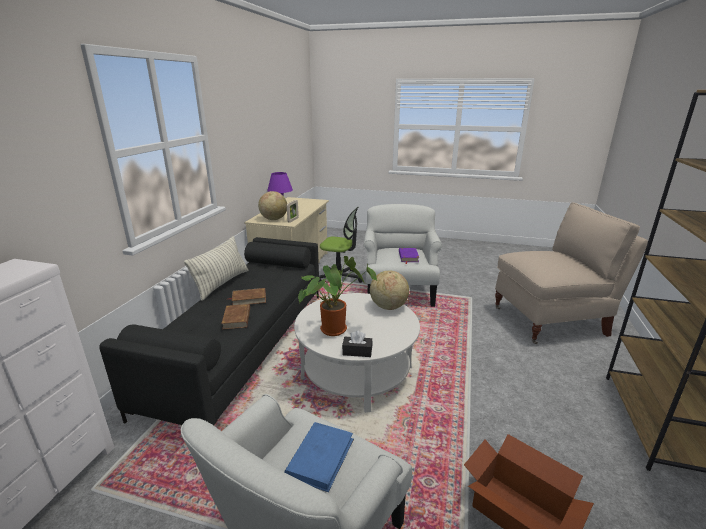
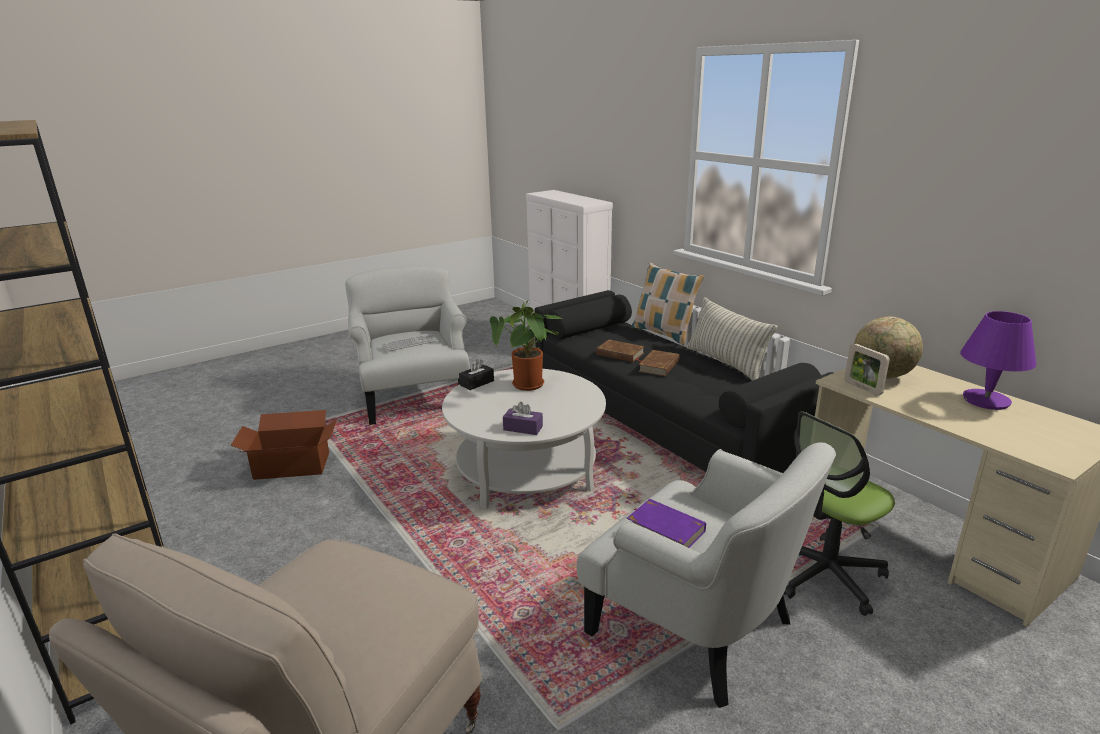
camera: 130 degrees right, 0 degrees up
(169, 318) = (664, 333): none -> pillow
(320, 457) = (410, 343): blue book -> keyboard
(388, 307) = (523, 428): globe -> purple tissue box

